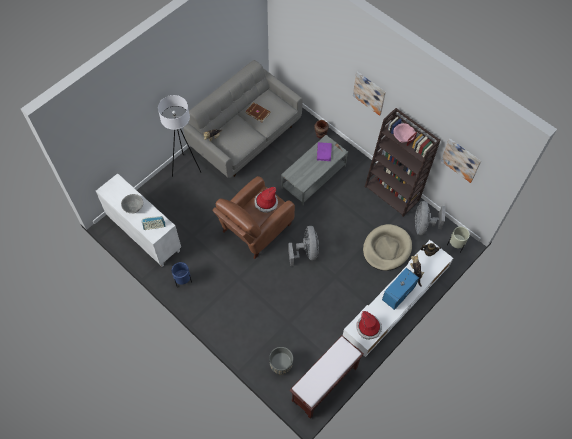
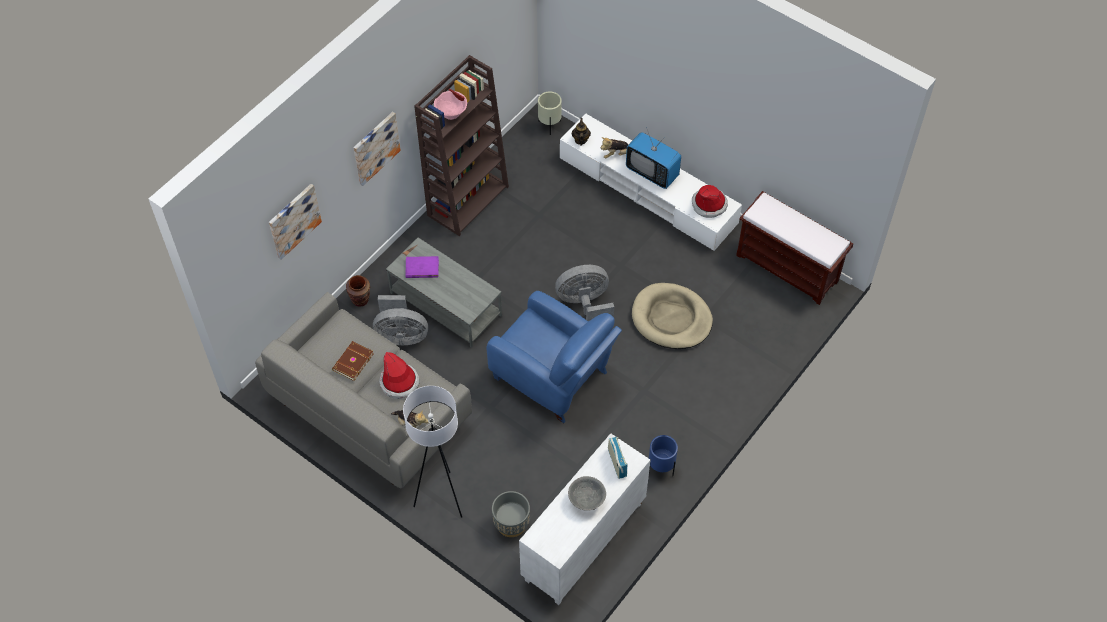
camera: 95 degrees left, 5 degrees down
(255, 229) = (553, 377): brown armchair -> blue armchair
(266, 203) = (531, 334): hat -> hat (399, 382)
(281, 365) = (771, 322): grey planter -> grey planter (511, 523)
(386, 248) = (565, 205): beige dog bed -> beige dog bed (671, 319)
(423, 225) = (520, 162): grey fan -> grey fan (401, 335)
(461, 160) = (490, 42): picture -> picture (294, 220)

